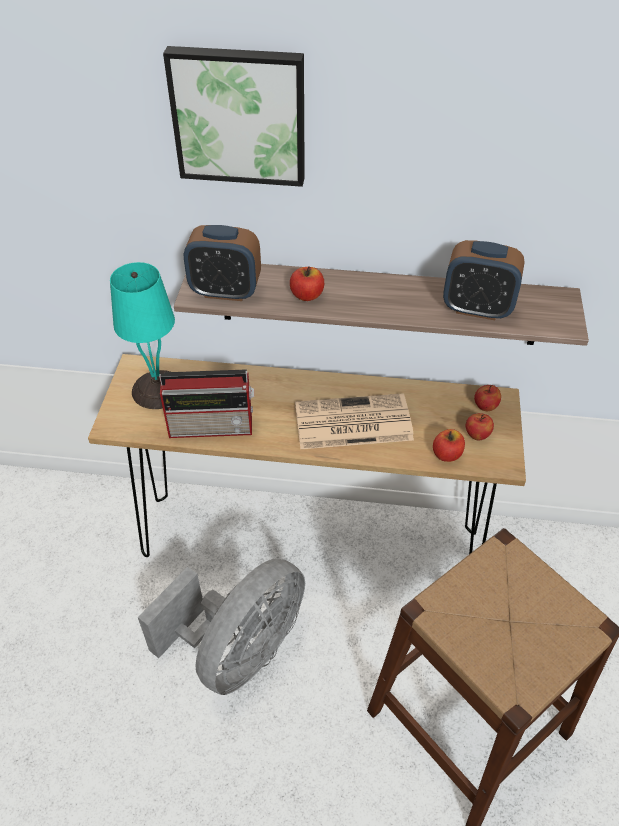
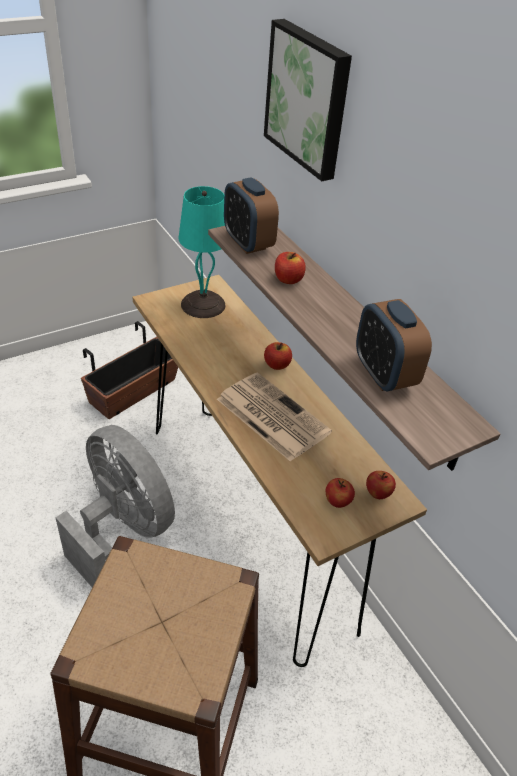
camera: 50 degrees right, 5 degrees down
(69, 546) = (133, 392): none -> planter
(213, 426) = (195, 345): radio -> none
(239, 651) = (122, 529): grey fan -> grey fan turned 135 degrees counterclockwise
(447, 454) = (295, 490): apple -> apple (277, 365)

